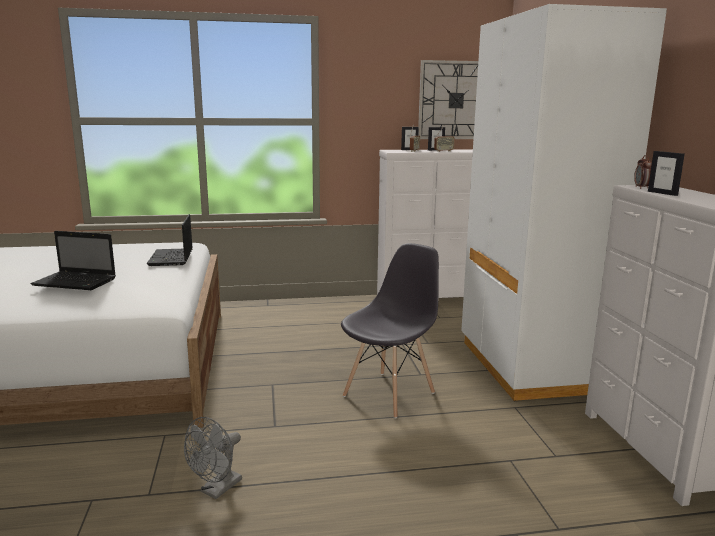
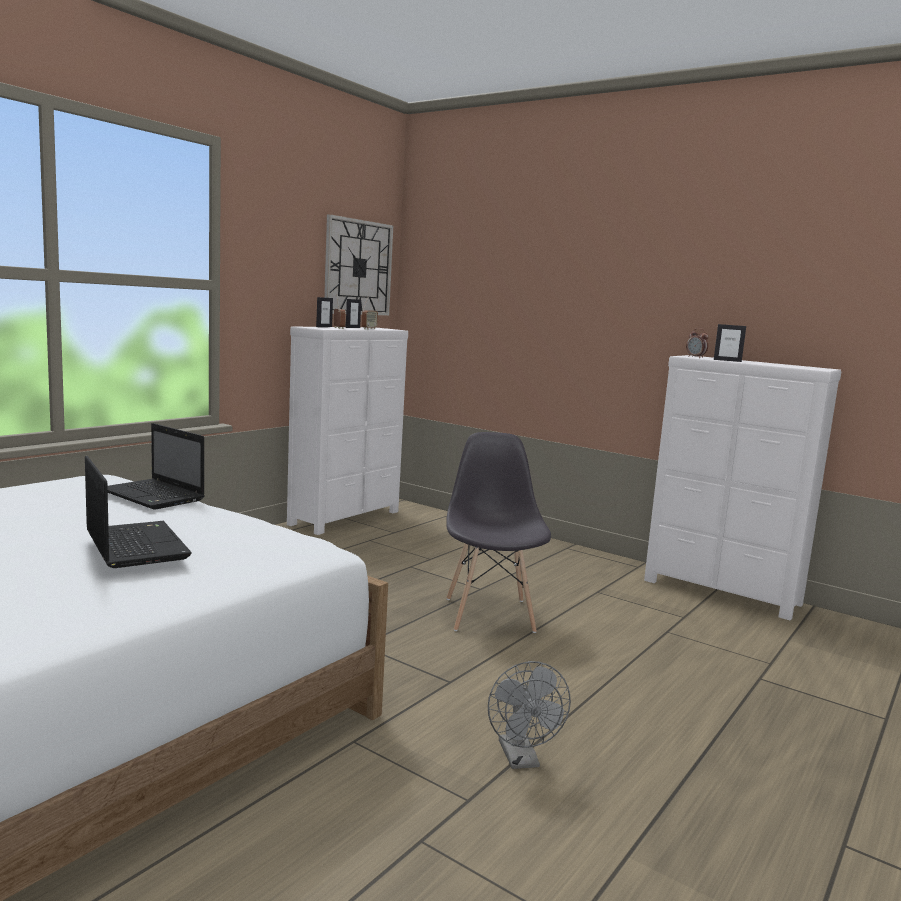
camera: 45 degrees left, 5 degrees down
(76, 282) = (134, 545): laptop -> laptop turned 90 degrees counterclockwise
(528, 366) = (545, 556): white wardrobe -> none

